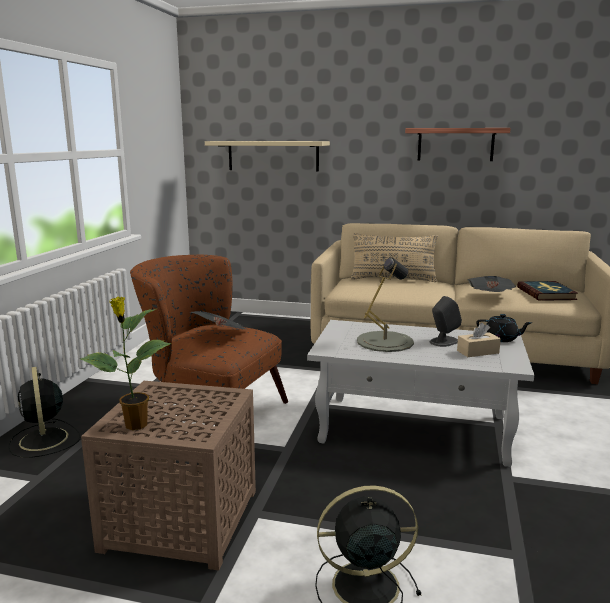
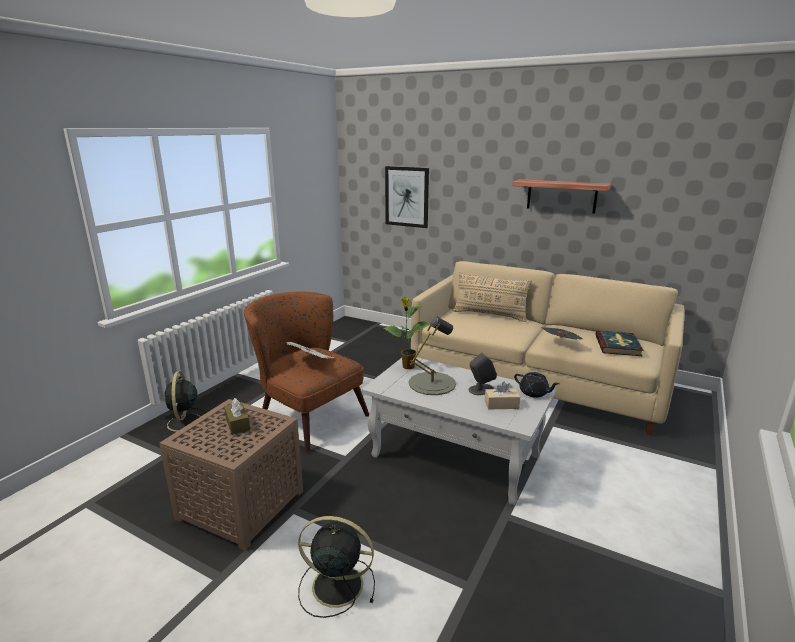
camera: 15 degrees right, 5 degrees up
(135, 425) = (197, 439): potted plant -> potted plant (407, 367)
(178, 403) = (237, 424): none -> brown tissue box
(273, 156) = (407, 197): beige shelf -> picture

